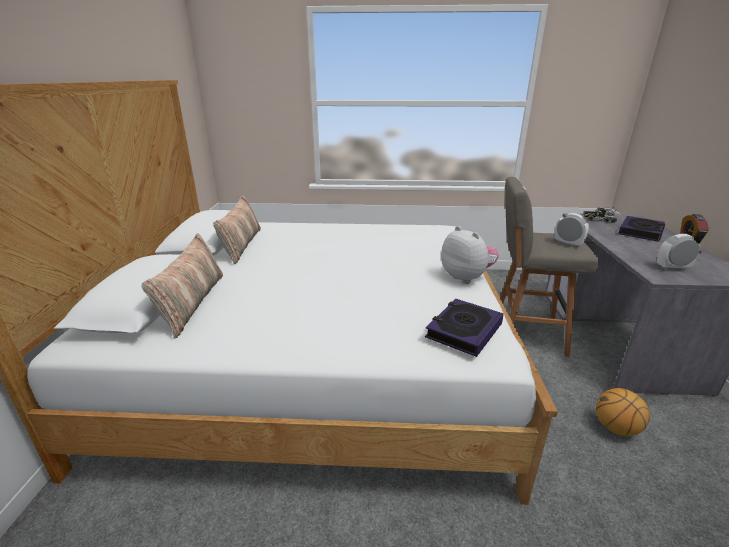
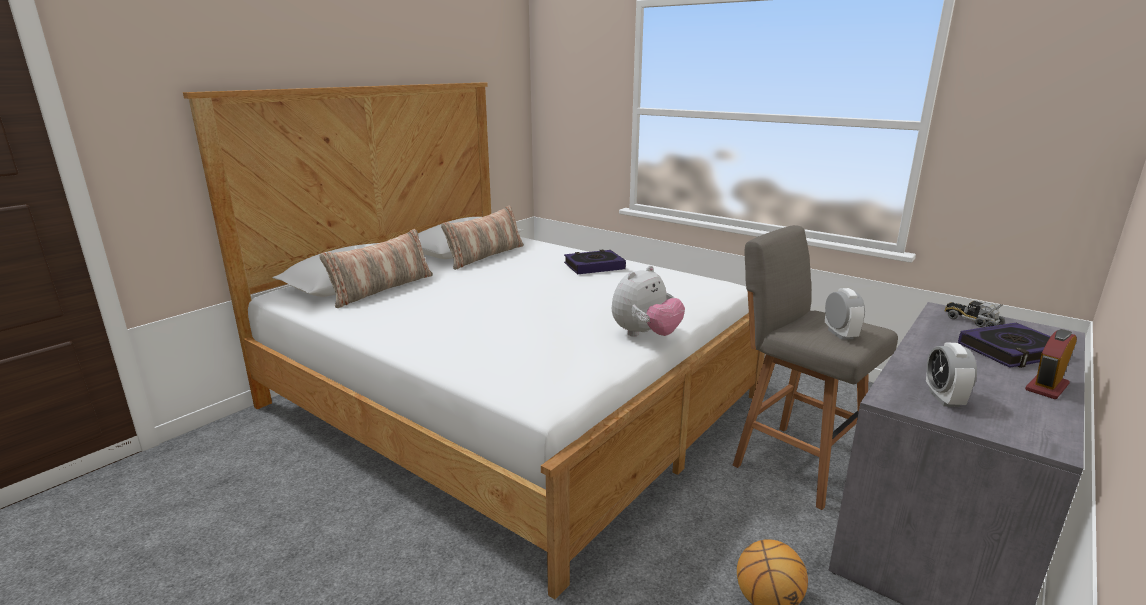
camera: 35 degrees right, 5 degrees down
(463, 330) = (543, 370): book -> book (594, 266)
(466, 277) = (645, 335): plush toy -> plush toy turned 45 degrees clockwise
(672, 268) = (943, 398): alarm clock -> alarm clock turned 120 degrees counterclockwise

